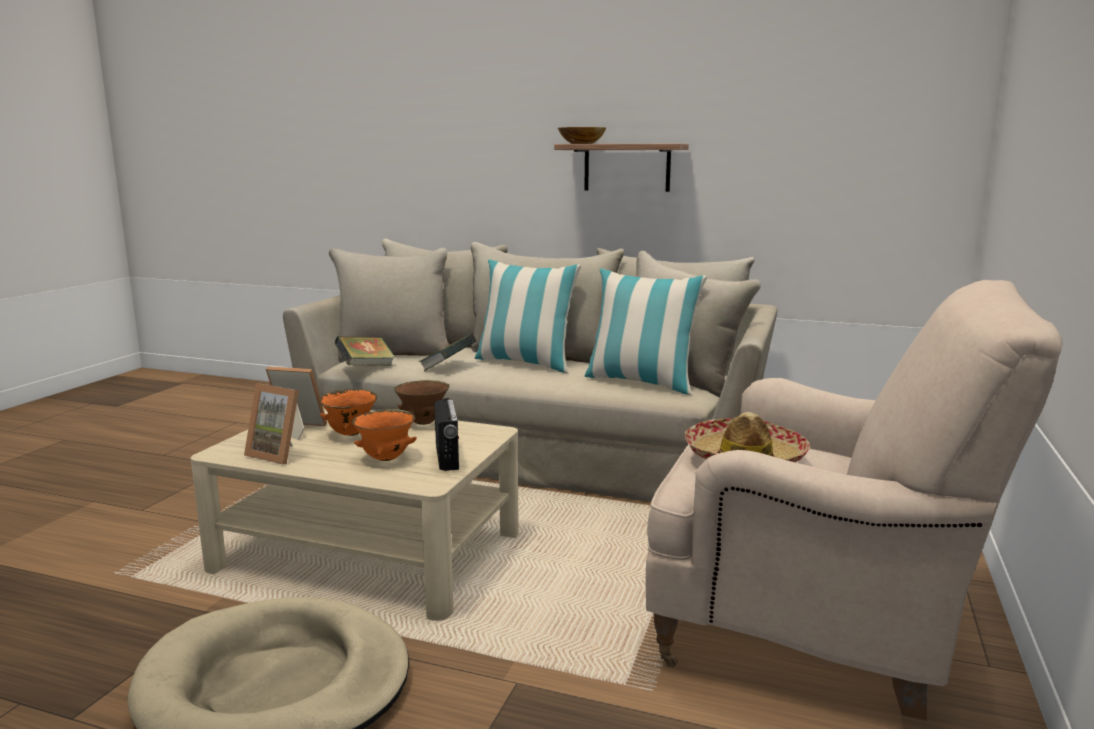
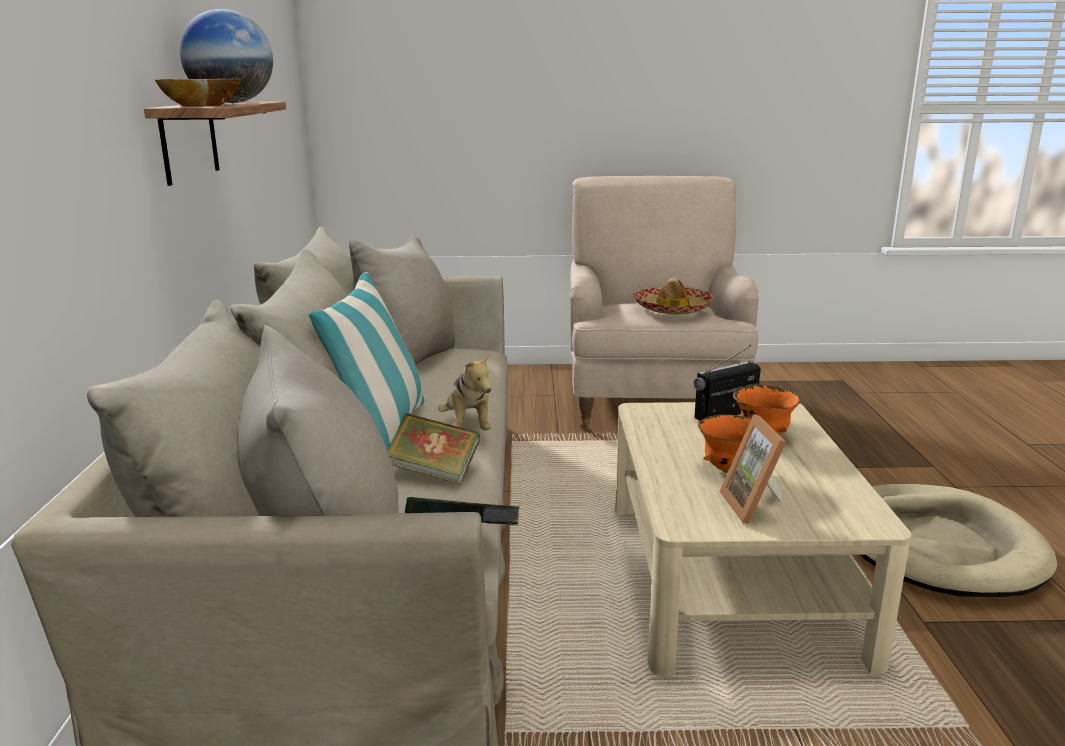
camera: 110 degrees left, 5 degrees up
(279, 454) = (827, 488): picture frame -> none
(423, 423) = (652, 444): brown bowl -> none
(508, 379) = (468, 426): none -> plush toy
(639, 143) = (232, 102): none -> globe
(641, 382) = (441, 369): pillow -> none

